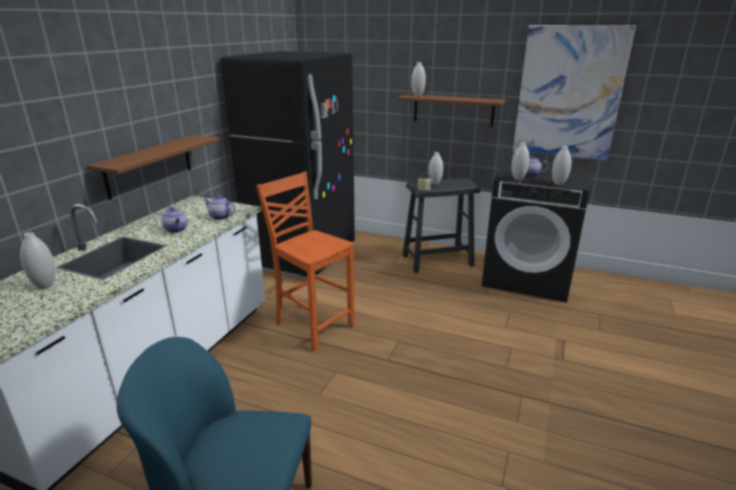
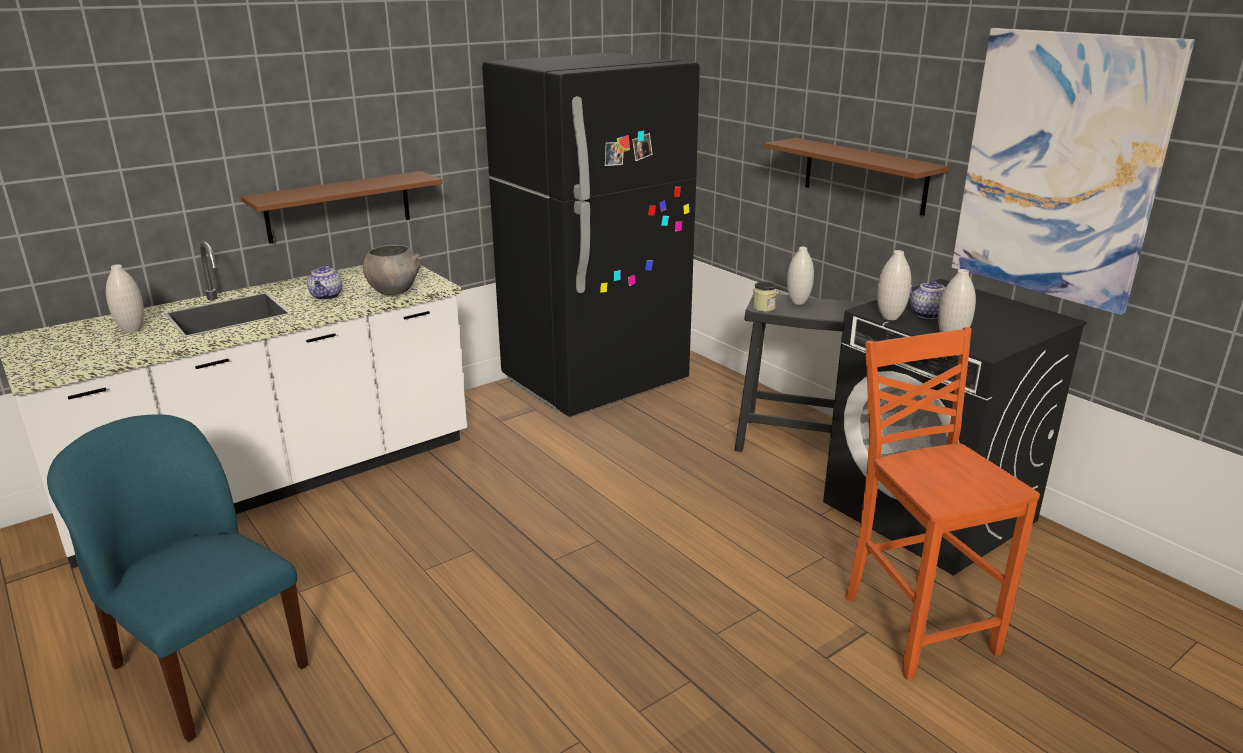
camera: 30 degrees right, 0 degrees up
(220, 217) = (394, 290): teapot -> grey bowl
(313, 325) = (508, 481): orange chair -> orange chair (916, 623)
(417, 95) = (806, 142): white vase -> none

